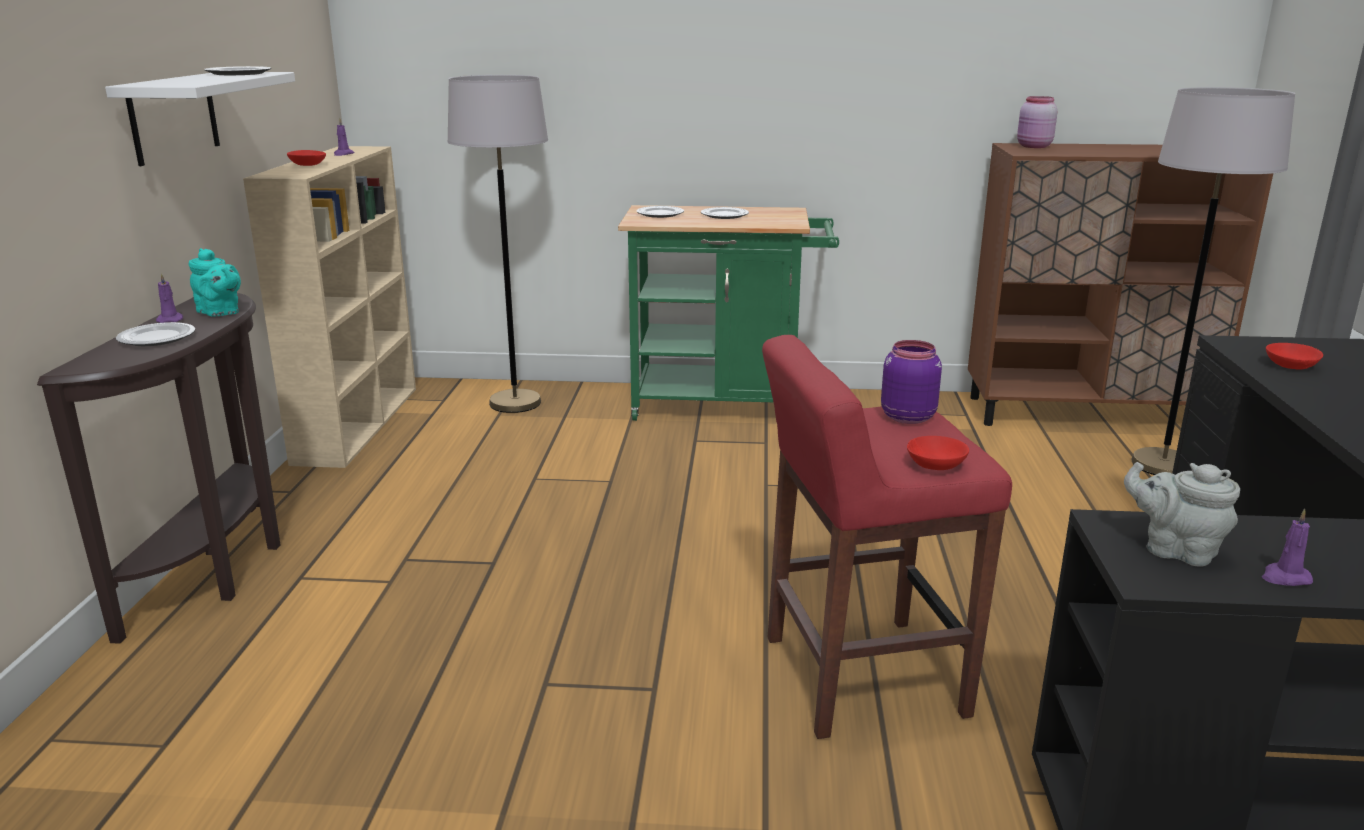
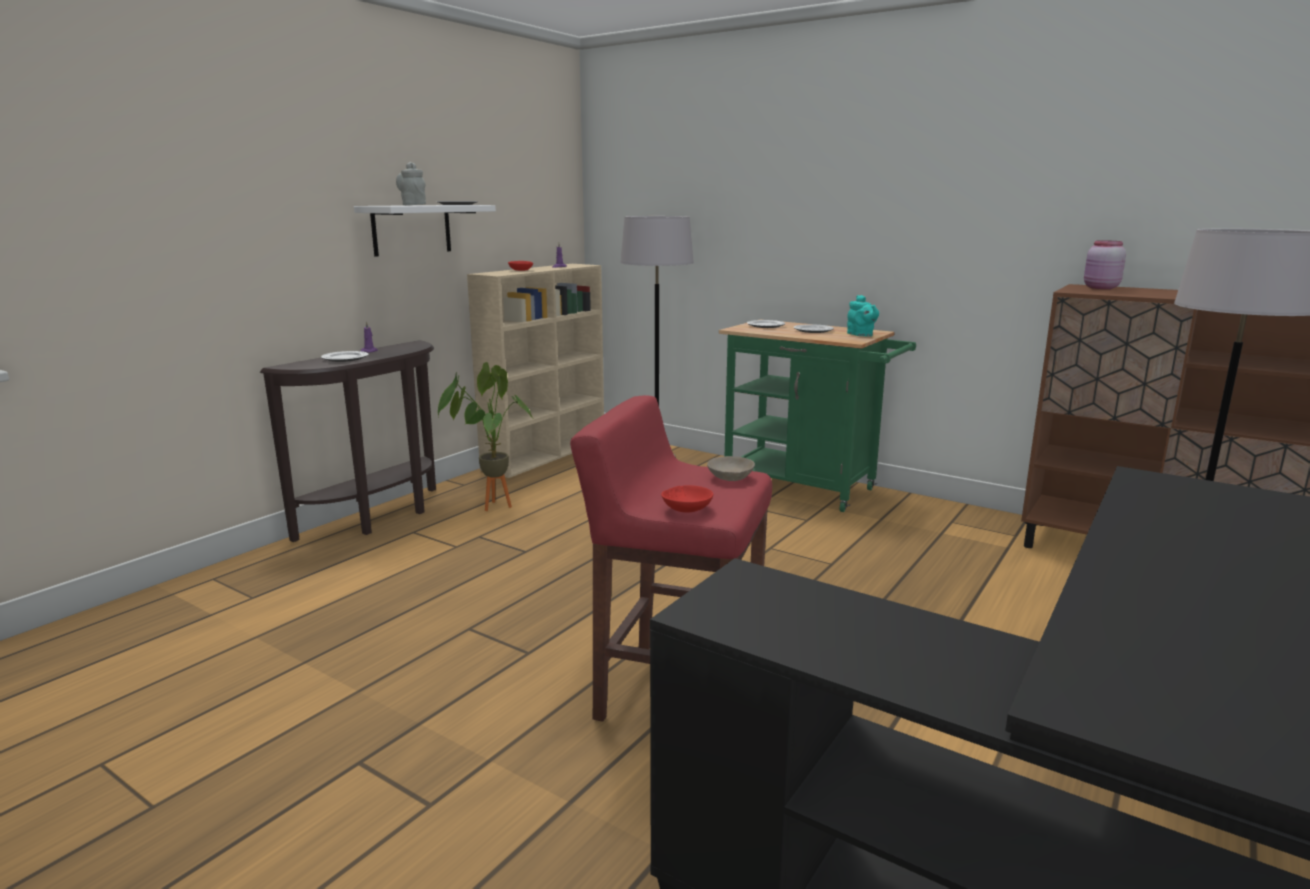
camera: 30 degrees right, 5 degrees down
(220, 313) = (399, 351): turquoise teapot -> turquoise teapot (861, 335)
(367, 513) = (490, 505): none -> potted plant
(906, 417) = (730, 477): purple jar -> beige bowl
(1175, 550) = (760, 603): grey teapot -> grey teapot (413, 205)
(1285, 578) = (816, 645): purple candle -> none
(1289, 365) = (1166, 502): red bowl -> none

